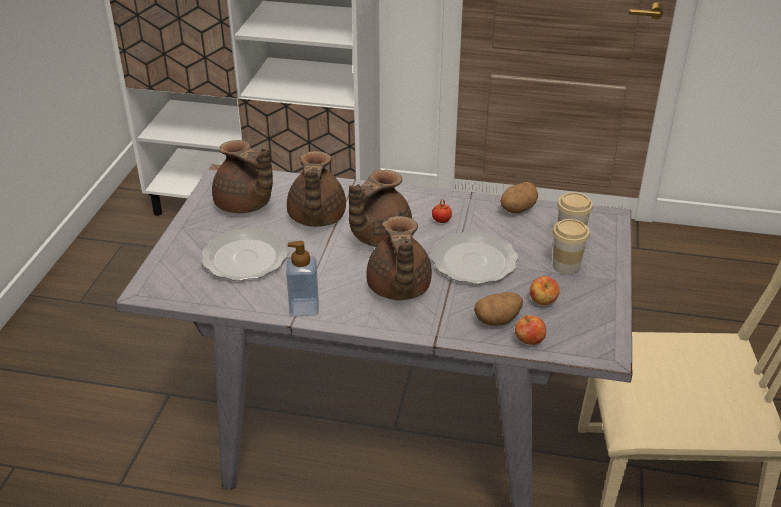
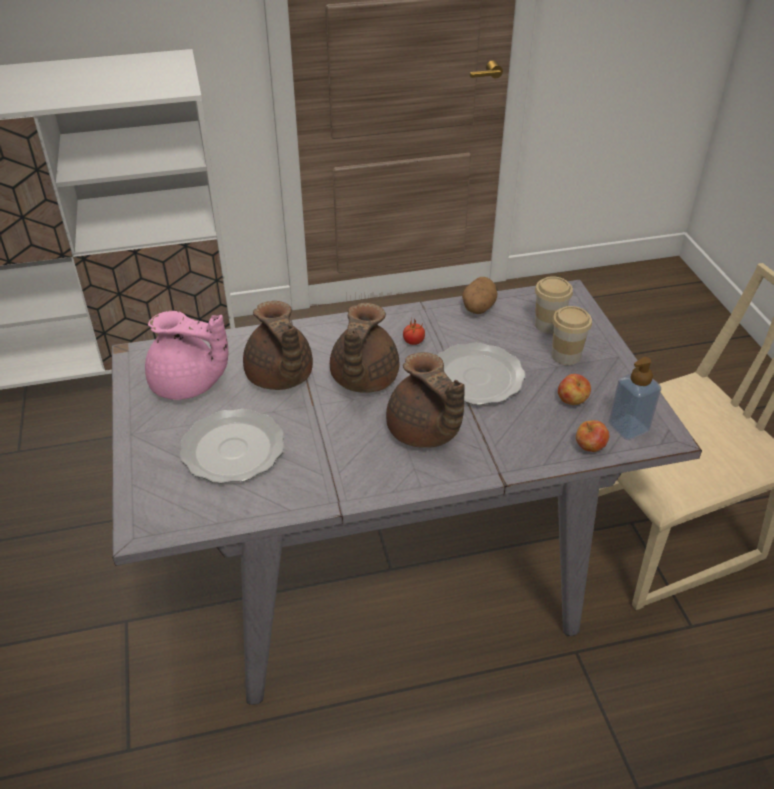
camera: 25 degrees left, 5 degrees up
(245, 205) = (188, 385): brown teapot -> pink teapot
(304, 308) = (341, 487): soap dispenser -> soap dispenser (628, 428)
(497, 320) = (545, 435): potato -> none

